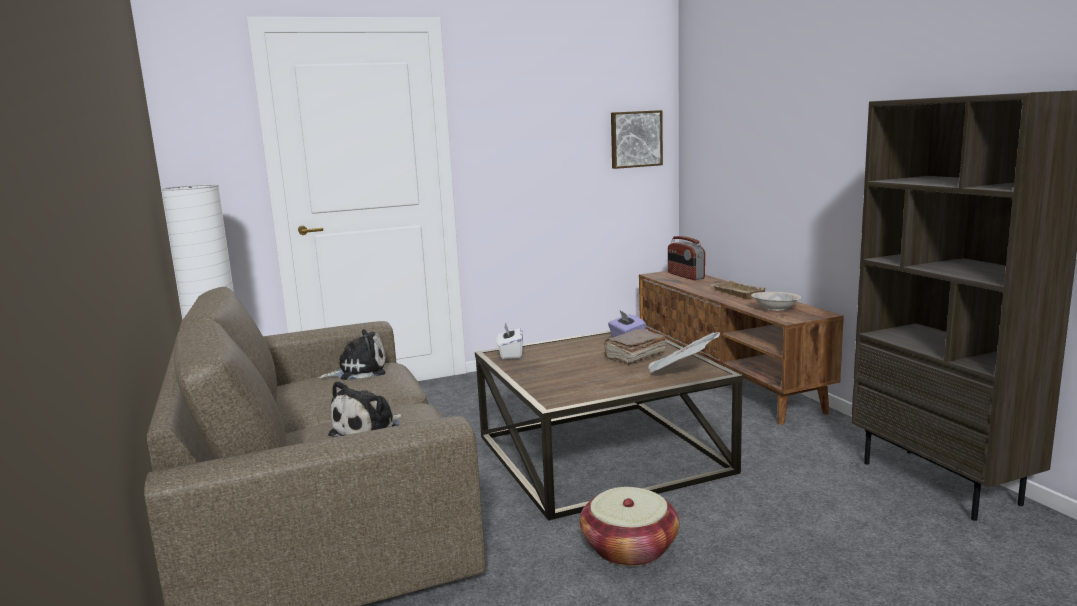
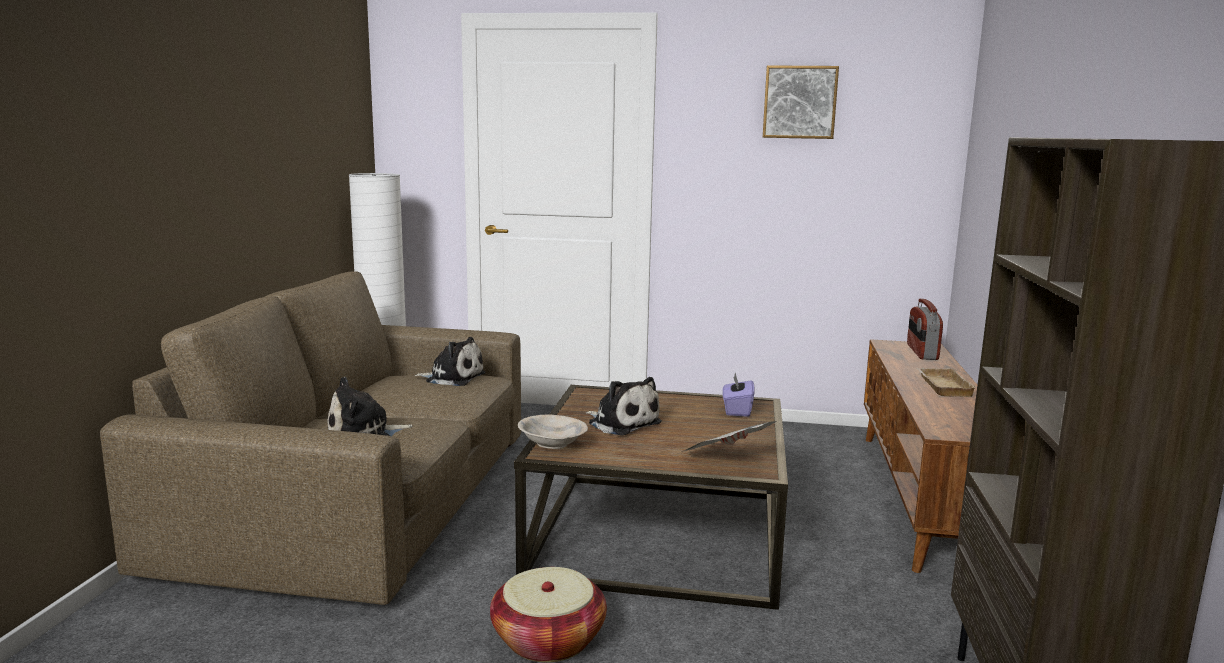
camera: 30 degrees right, 0 degrees up
(510, 354) = (596, 395): white tissue box -> none
(567, 367) = (622, 423): none -> plush toy
(634, 356) = (709, 430): brown book -> none
(635, 139) = (896, 167): picture -> picture (799, 102)
(775, 309) = (951, 417): beige bowl -> beige bowl (552, 445)

